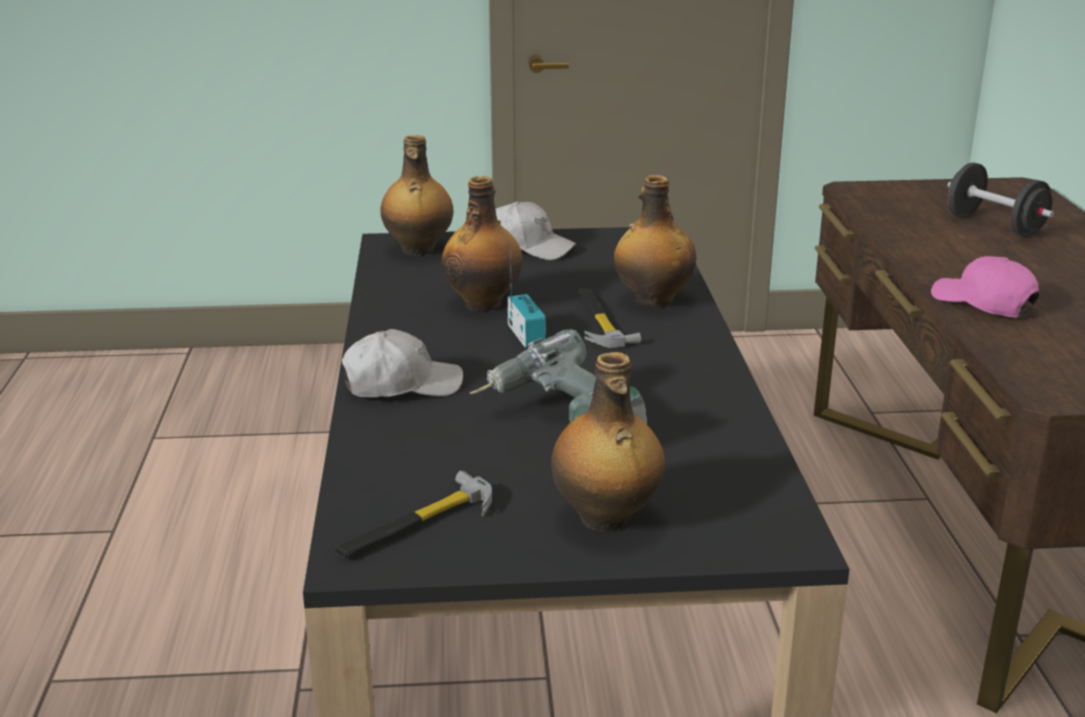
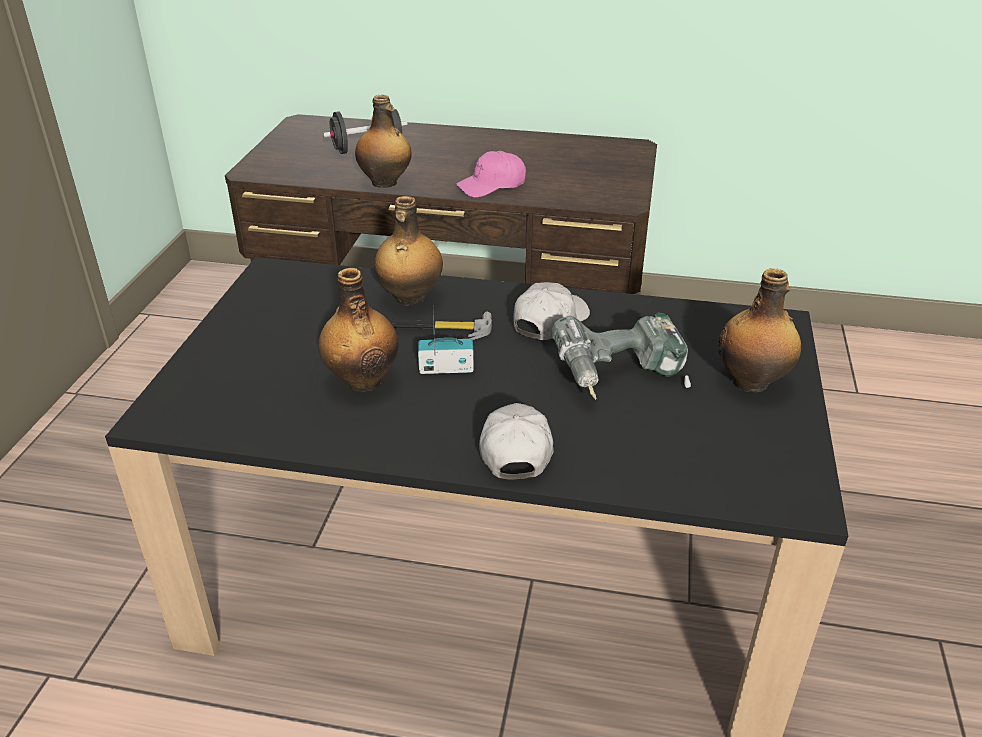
camera: 75 degrees left, 10 degrees up
(417, 250) = (194, 402): bottle -> bottle (385, 183)
(417, 524) = (755, 466): hammer -> none
(528, 247) = (242, 336): white cap -> white cap (549, 321)

